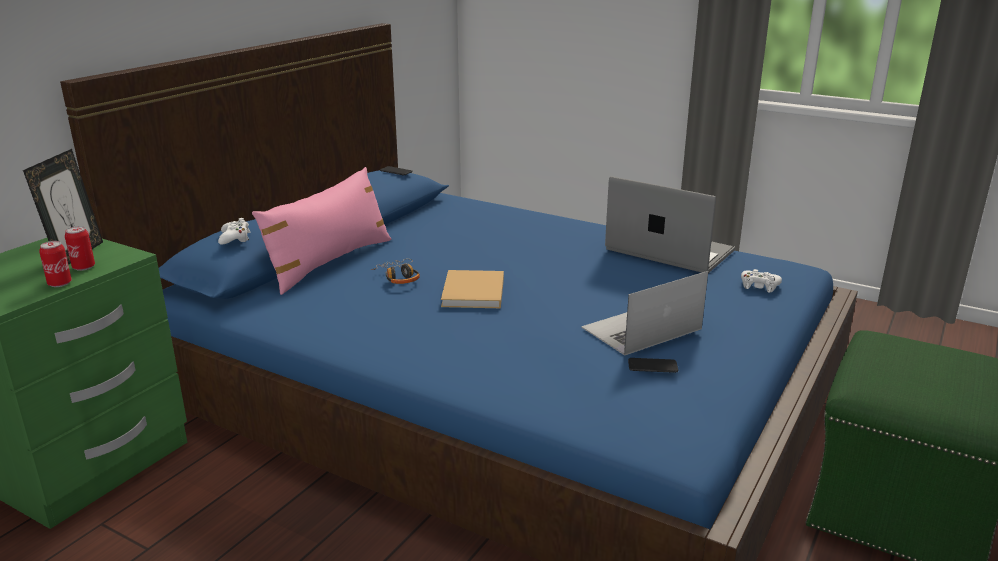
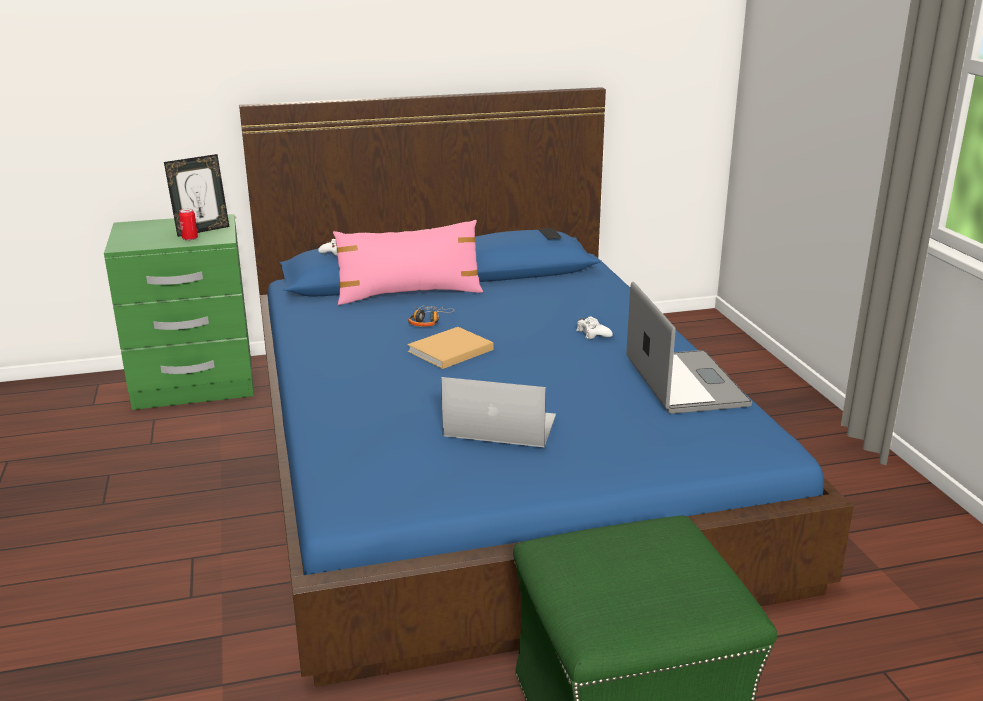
camera: 45 degrees right, 0 degrees up
(60, 283) = (162, 244): can -> none
(652, 366) = (443, 452): phone -> none
(759, 286) = (690, 443): white game controller -> white game controller (592, 333)

